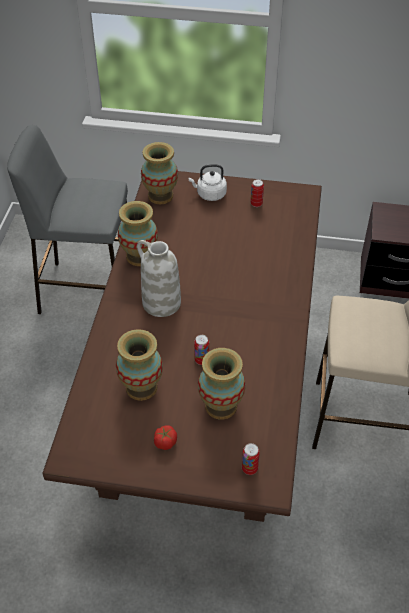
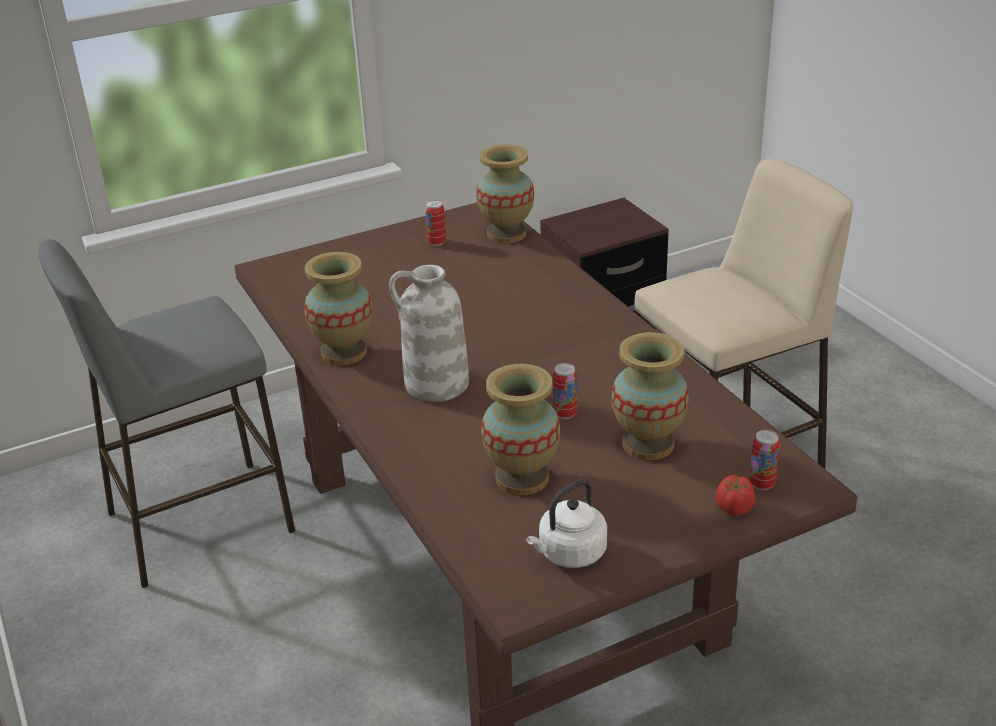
camera: 35 degrees left, 15 degrees down
(160, 196) = (295, 283): vase -> vase (507, 234)
(165, 442) = (627, 515): tomato -> tomato (734, 508)
(209, 194) = (362, 257): white kettle -> white kettle (569, 554)

